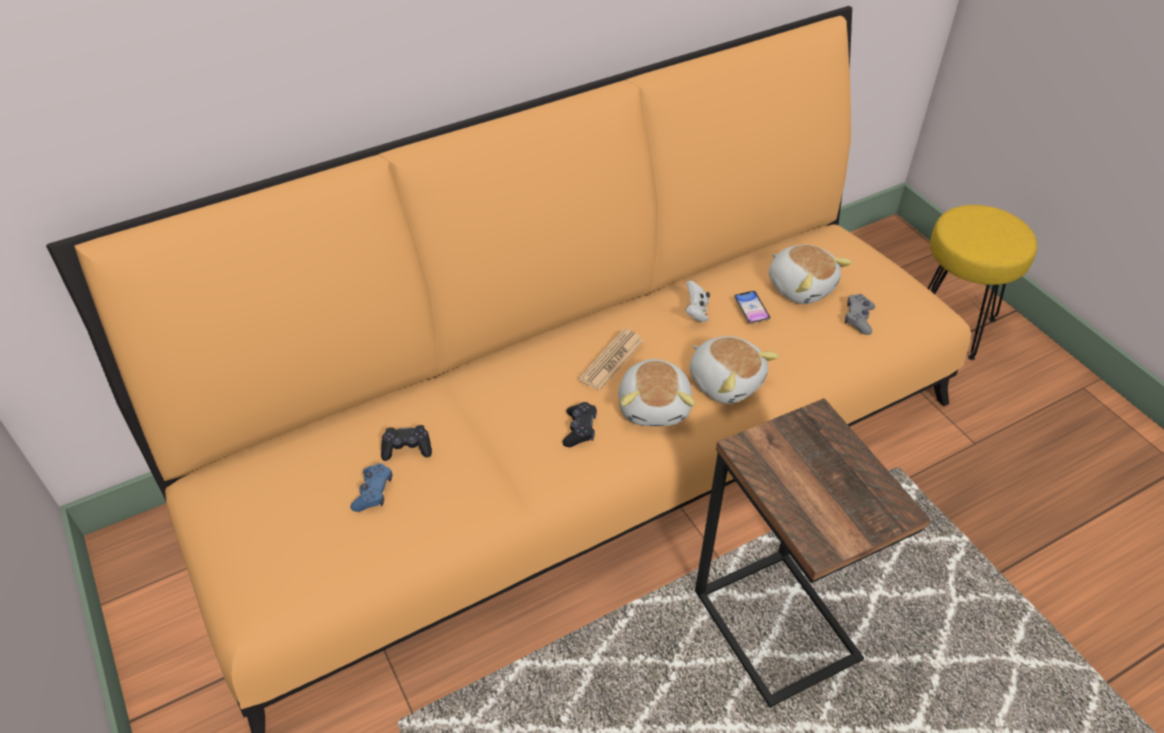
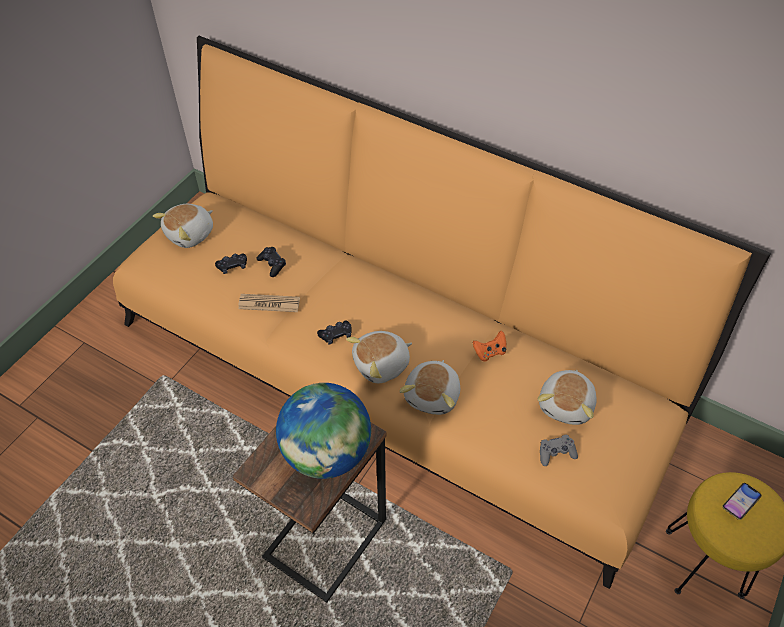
camera: 60 degrees right, 5 degrees up
(261, 522) = (191, 234): none -> plush toy
(373, 492) = (232, 266): blue game controller -> black game controller
(611, 360) = (406, 325): newspaper -> newspaper (269, 303)
(696, 311) = (489, 352): white game controller -> orange game controller
(751, 310) = (513, 382): phone -> phone (740, 502)
(828, 463) = (327, 453): none -> globe

